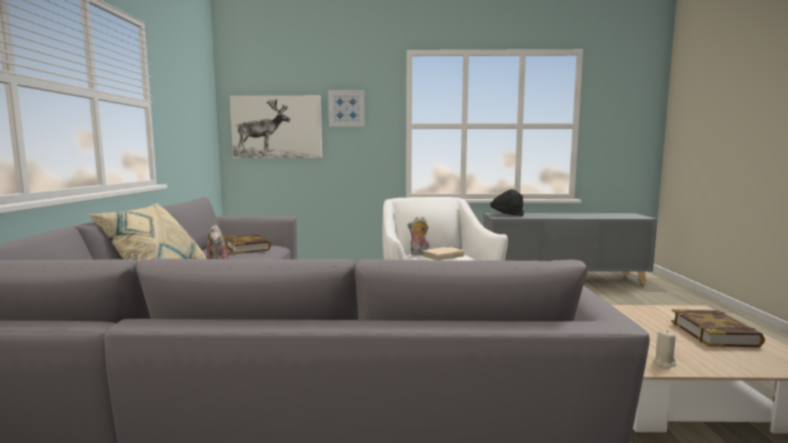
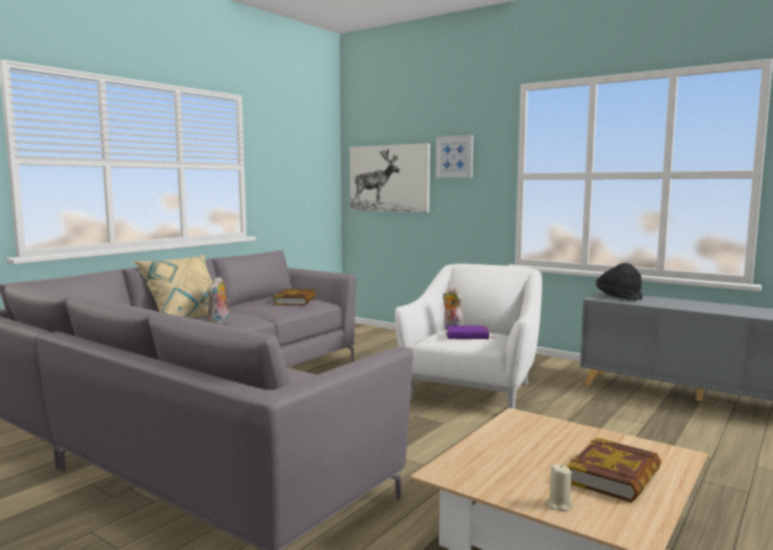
camera: 35 degrees right, 0 degrees up
(443, 256) = (467, 336): beige book -> purple book
(664, 363) = (471, 478): beige candle -> beige candle (559, 505)

